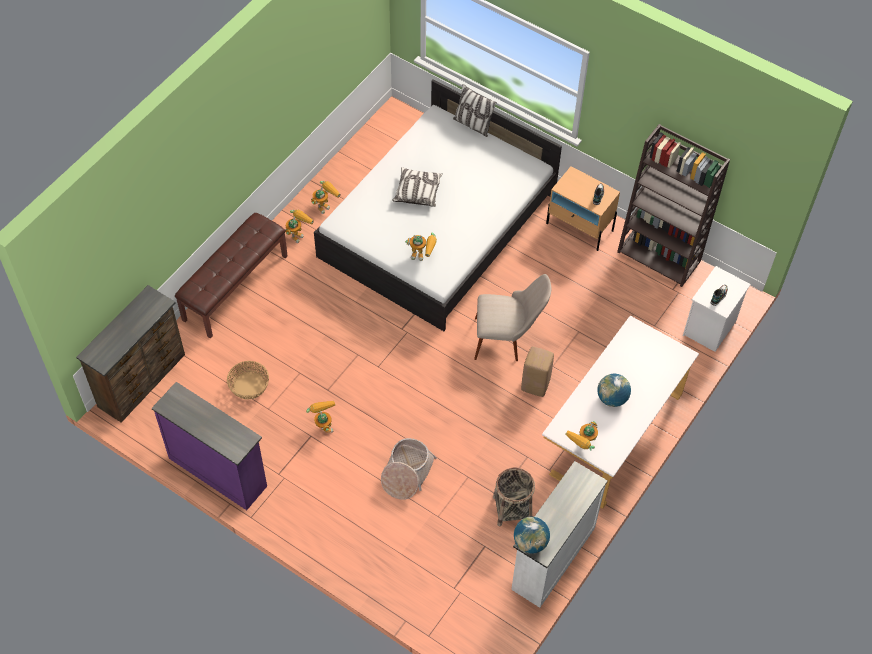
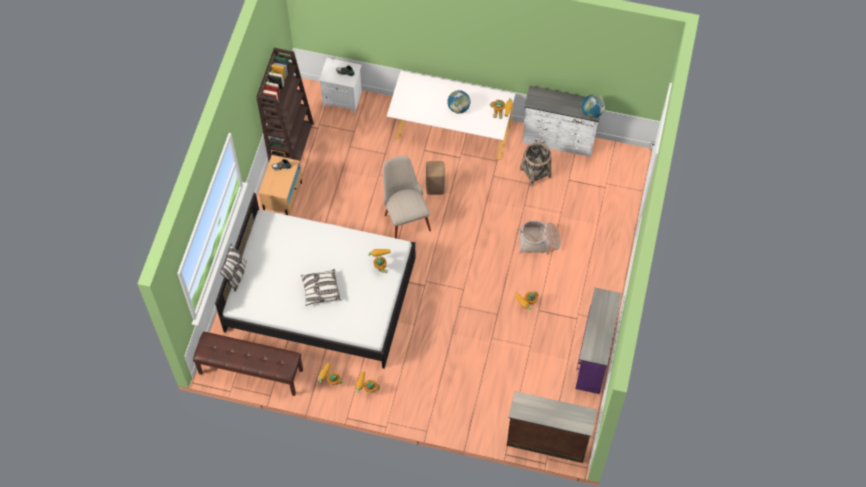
camera: 110 degrees left, 5 degrees up
(235, 287) = (436, 414): brown bench -> brown bench (250, 372)
(249, 386) = (517, 366): basket -> none

